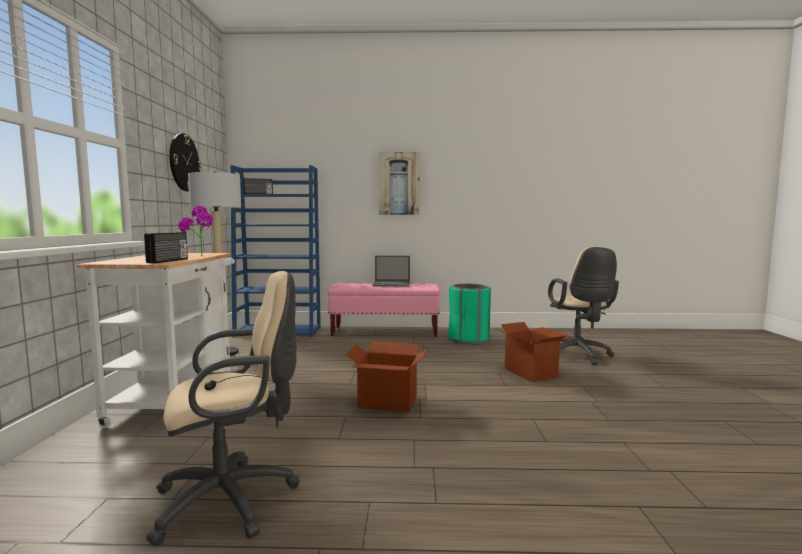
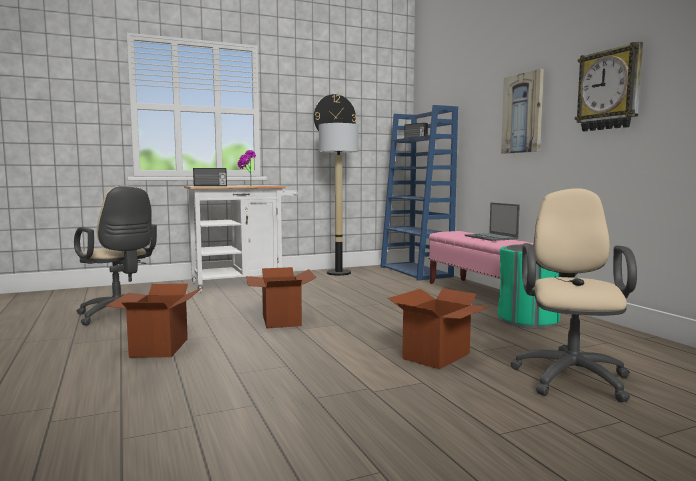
camera: 65 degrees right, 0 degrees up
(437, 475) = (158, 348): none -> cardboard box
(479, 177) = (609, 90): none -> wall clock
(578, 355) = (570, 376): beige office chair -> beige office chair turned 135 degrees clockwise

